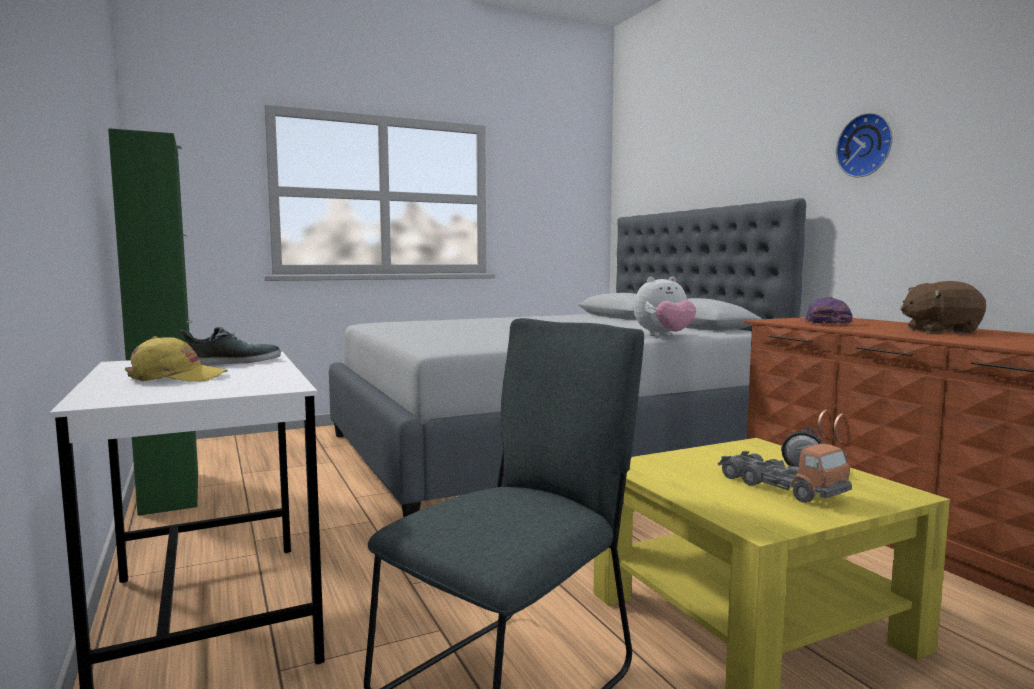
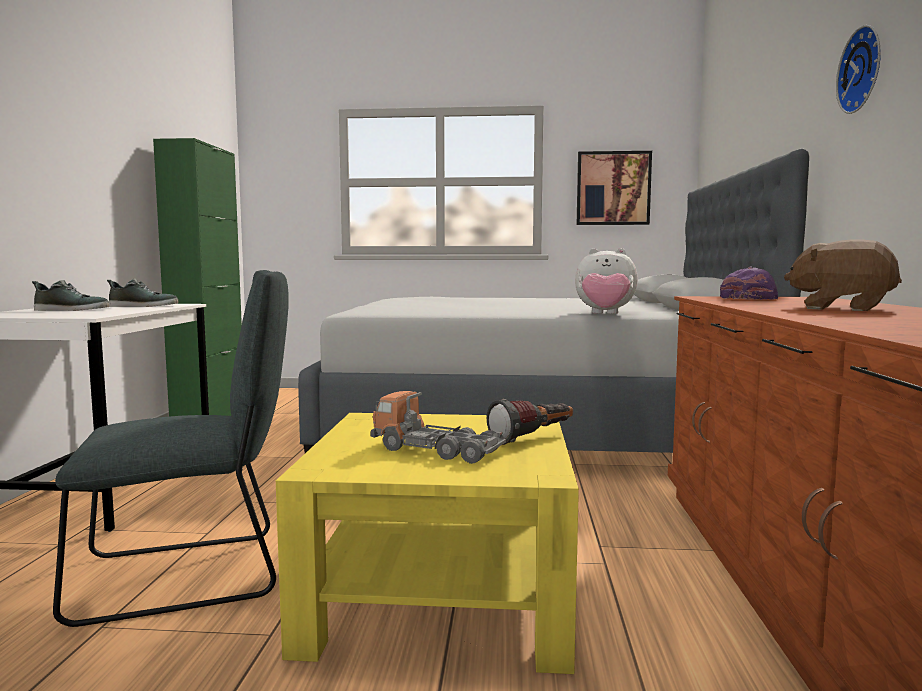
camera: 30 degrees right, 0 degrees up
(177, 377) = (72, 310): yellow cap -> shoe
(547, 210) = (613, 188): none -> picture
(780, 487) = (437, 450): toy truck -> toy truck turned 120 degrees clockwise

